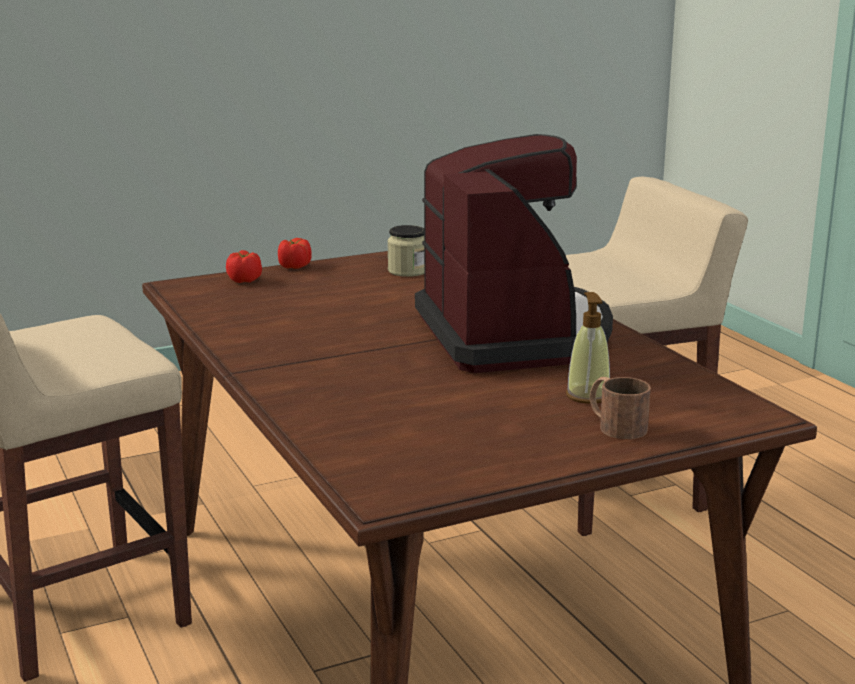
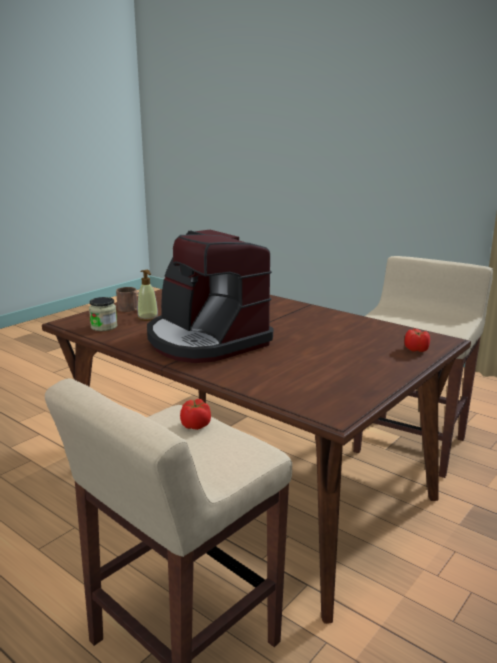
camera: 155 degrees right, 0 degrees up
(294, 266) = (413, 367): tomato -> tomato (196, 425)
(407, 271) = (331, 378): jar -> jar (104, 327)

